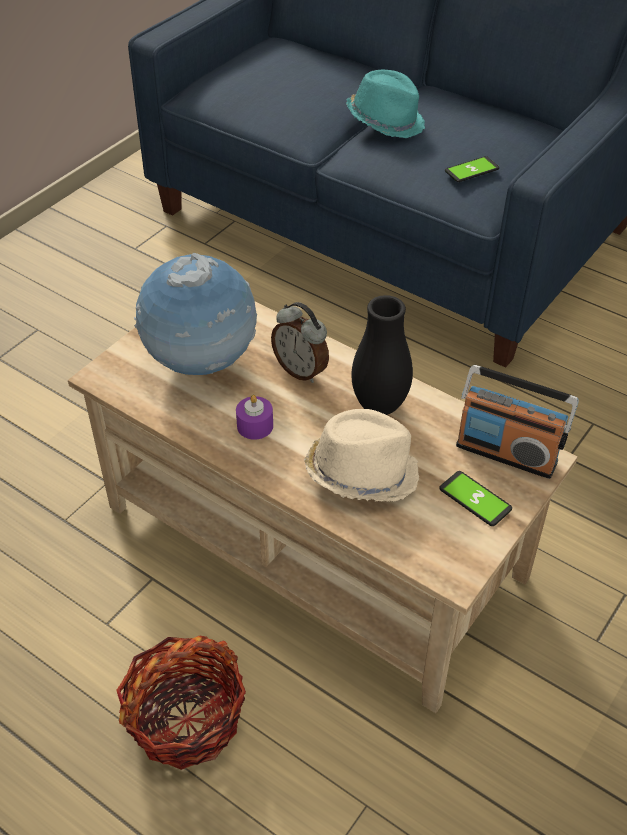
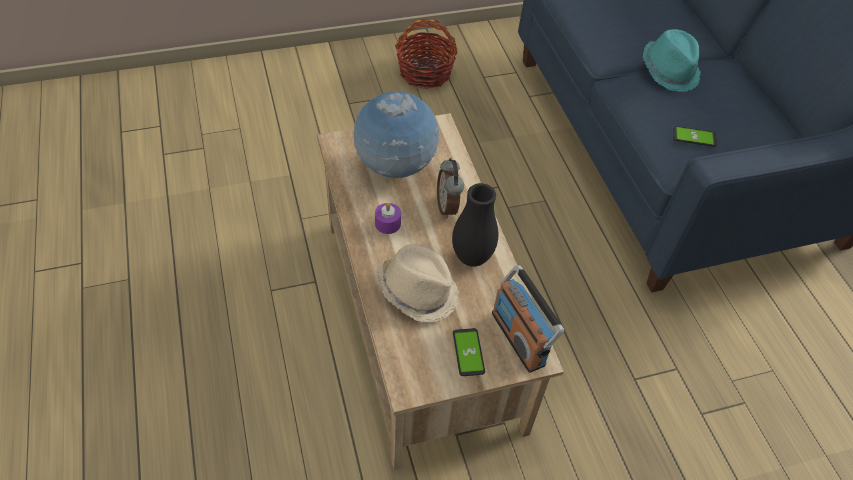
camera: 35 degrees right, 5 degrees up
(186, 718) = (263, 370): basket -> basket (425, 73)

